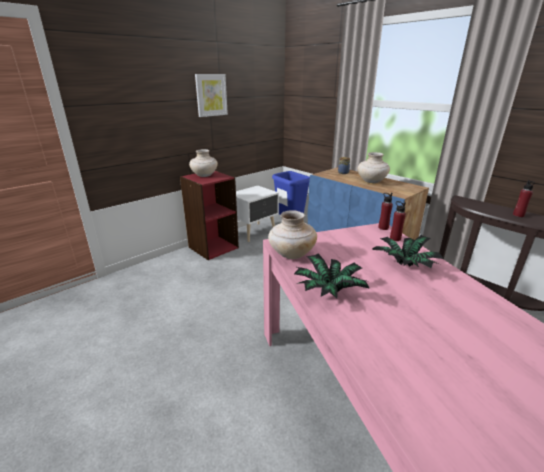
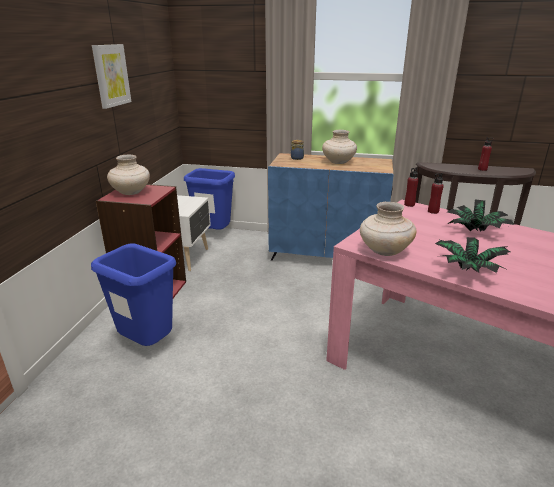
camera: 35 degrees left, 0 degrees up
(176, 277) = (148, 345): none -> blue trash can

